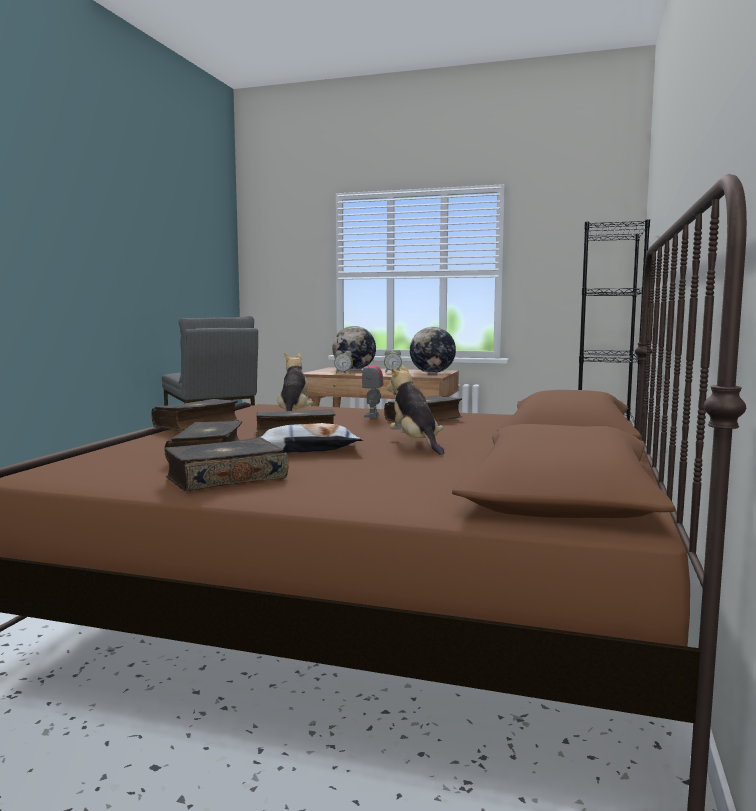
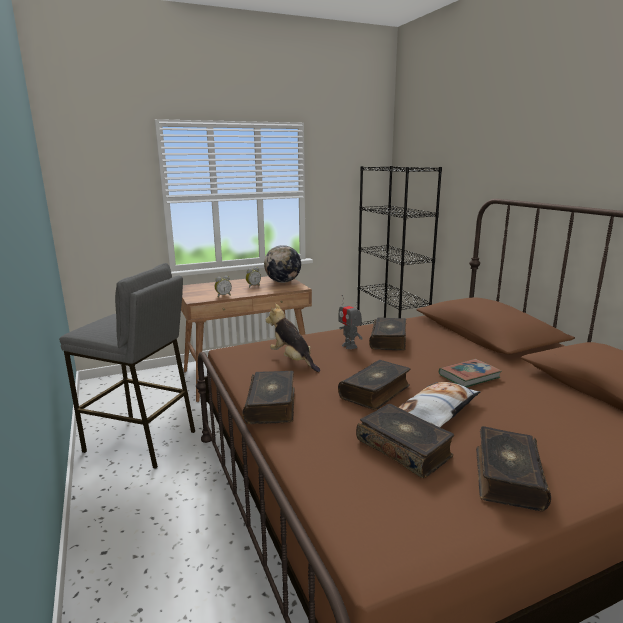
camera: 40 degrees left, 10 degrees up
(354, 370) = (212, 287): globe -> none
(415, 444) = (469, 376): plush toy -> book

